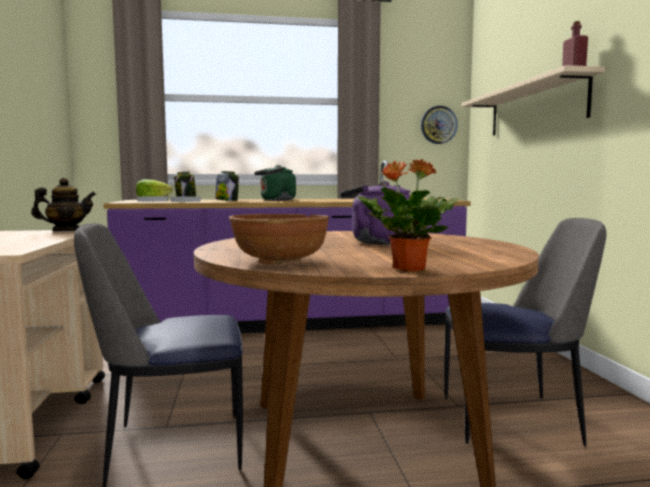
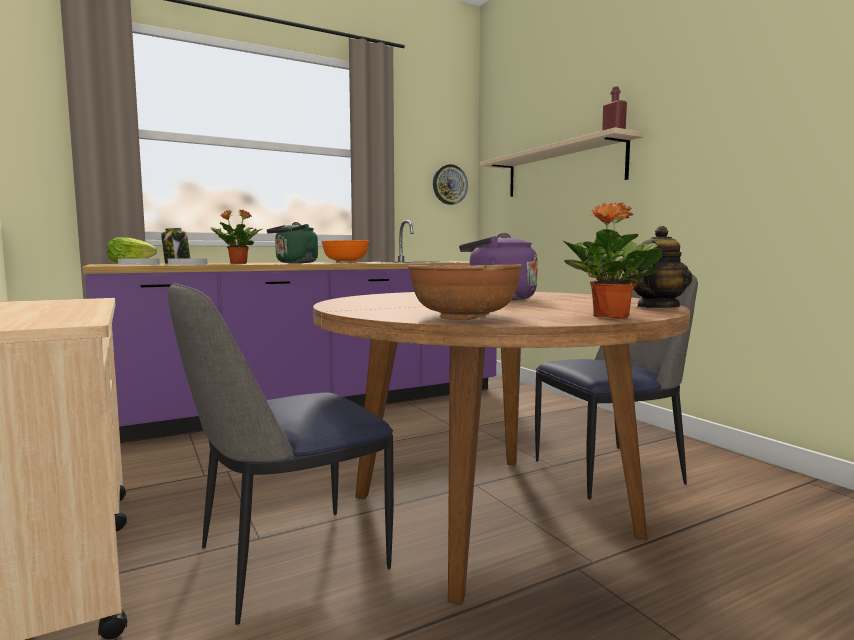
camera: 20 degrees left, 0 degrees up
(66, 231) = (74, 300): teapot -> teapot (656, 308)
(227, 200) = (237, 263): jar -> potted plant
(323, 199) = (345, 262): none -> orange bowl

